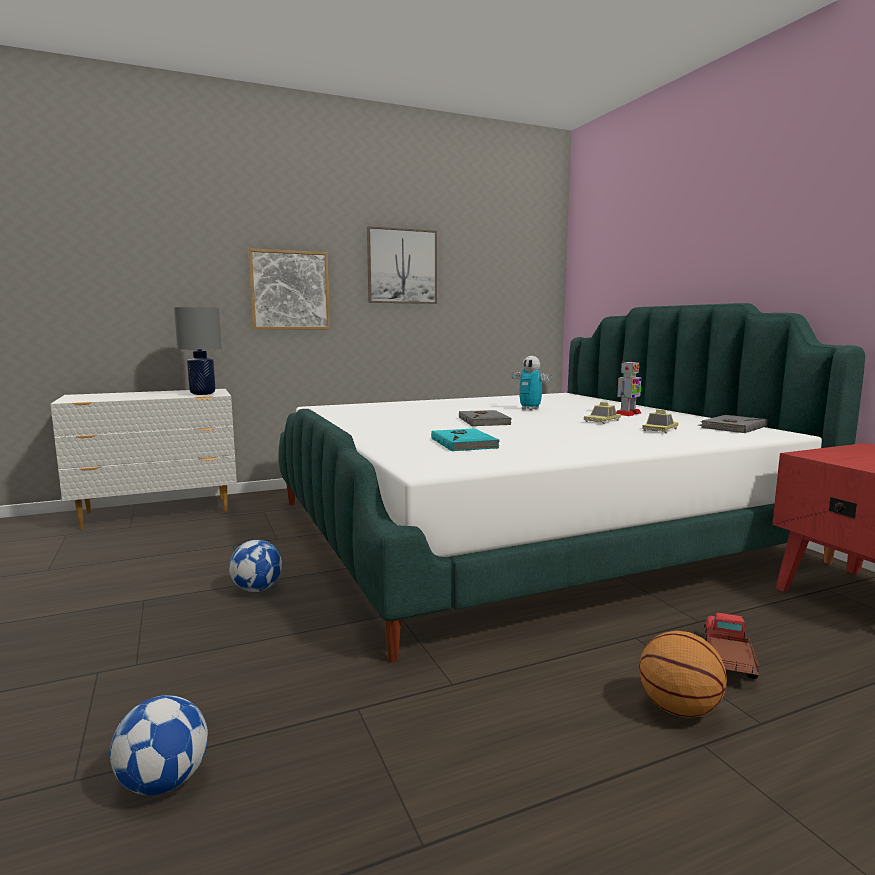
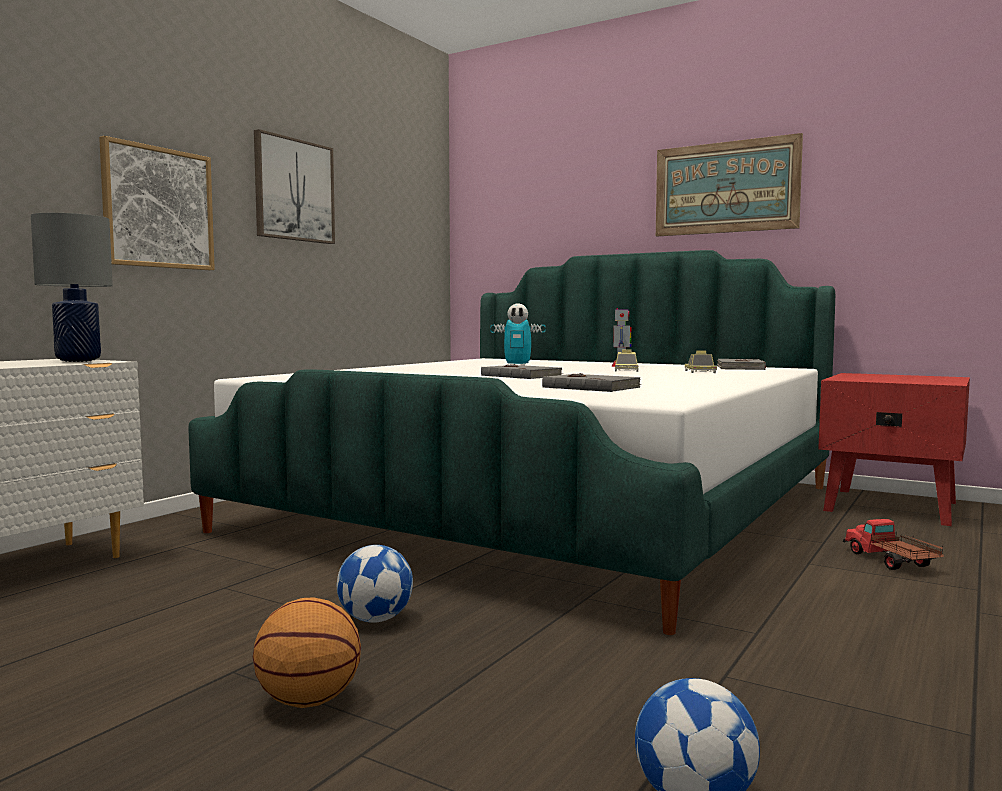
camera: 35 degrees left, 5 degrees down
(465, 443) = (591, 387): turquoise book -> grey book
(679, 709) = (926, 597): basketball -> basketball (309, 701)
(771, 236) = (725, 187): none -> picture

